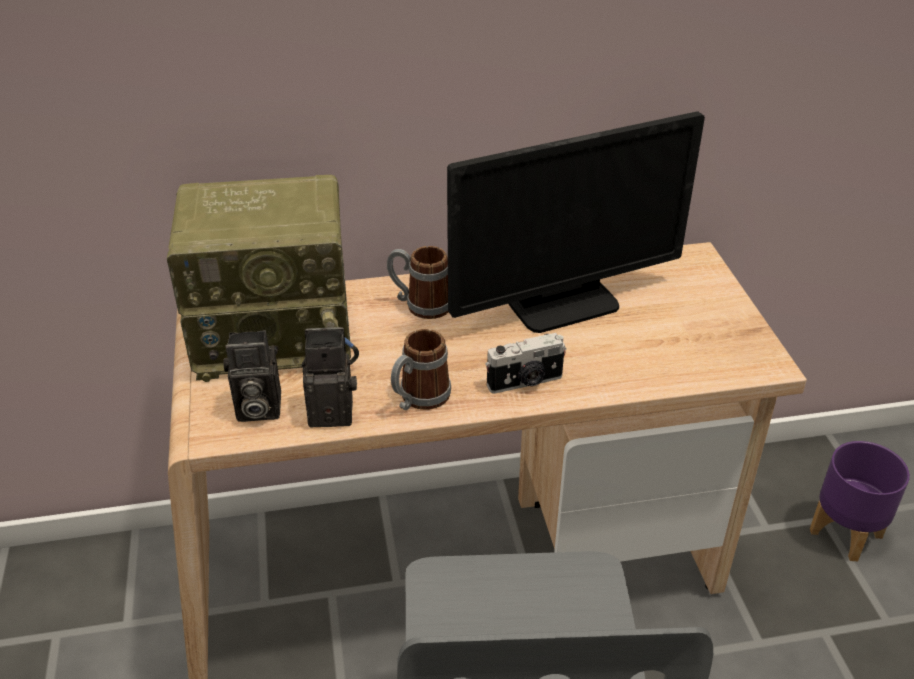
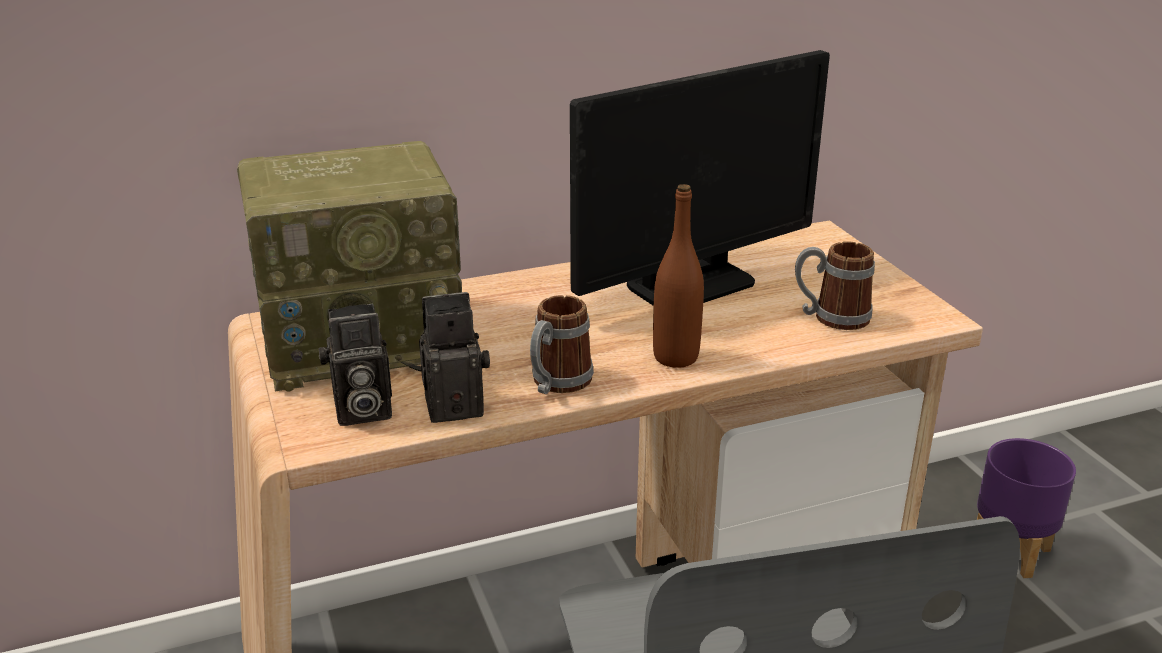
camera: 10 degrees left, 10 degrees down
(420, 304) = (527, 298): mug -> mug (830, 317)
(525, 382) = (675, 357): camera -> brown bottle

